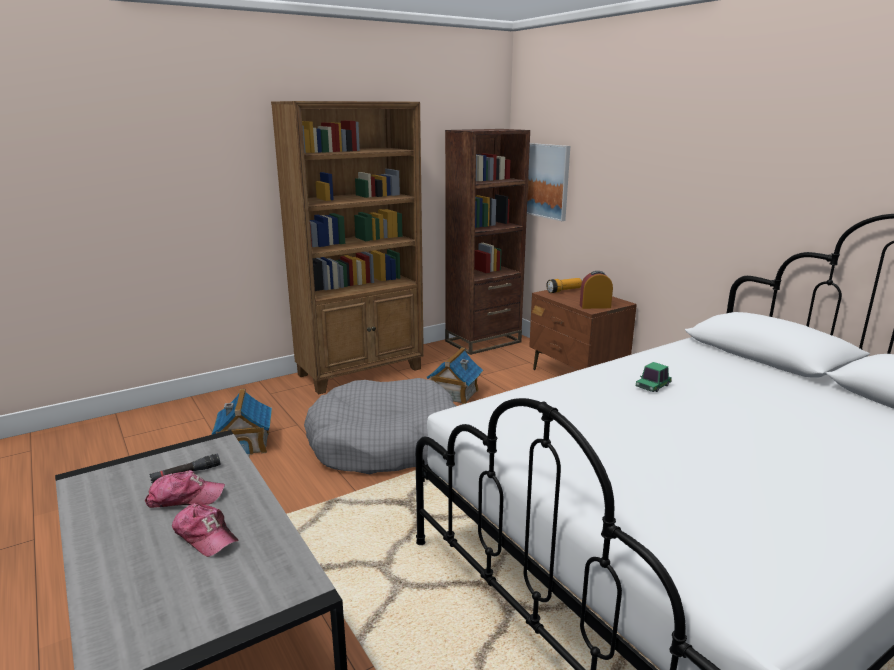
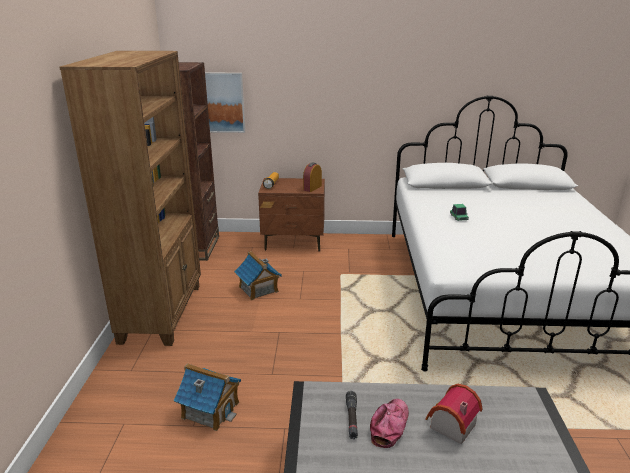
camera: 55 degrees left, 5 degrees up
(205, 535) = (449, 425): cap -> toy house
(384, 443) = (291, 342): grey dog bed -> none

